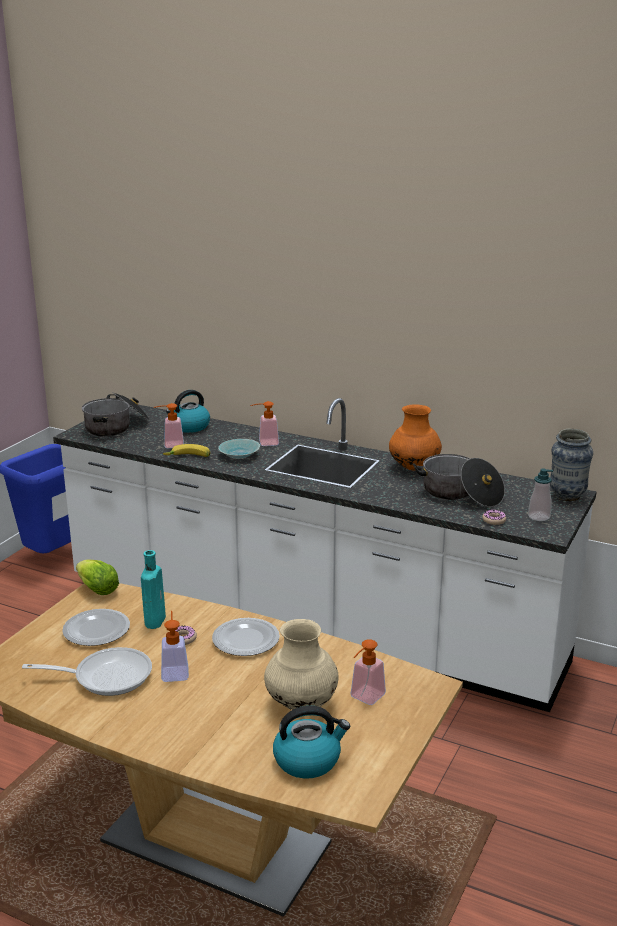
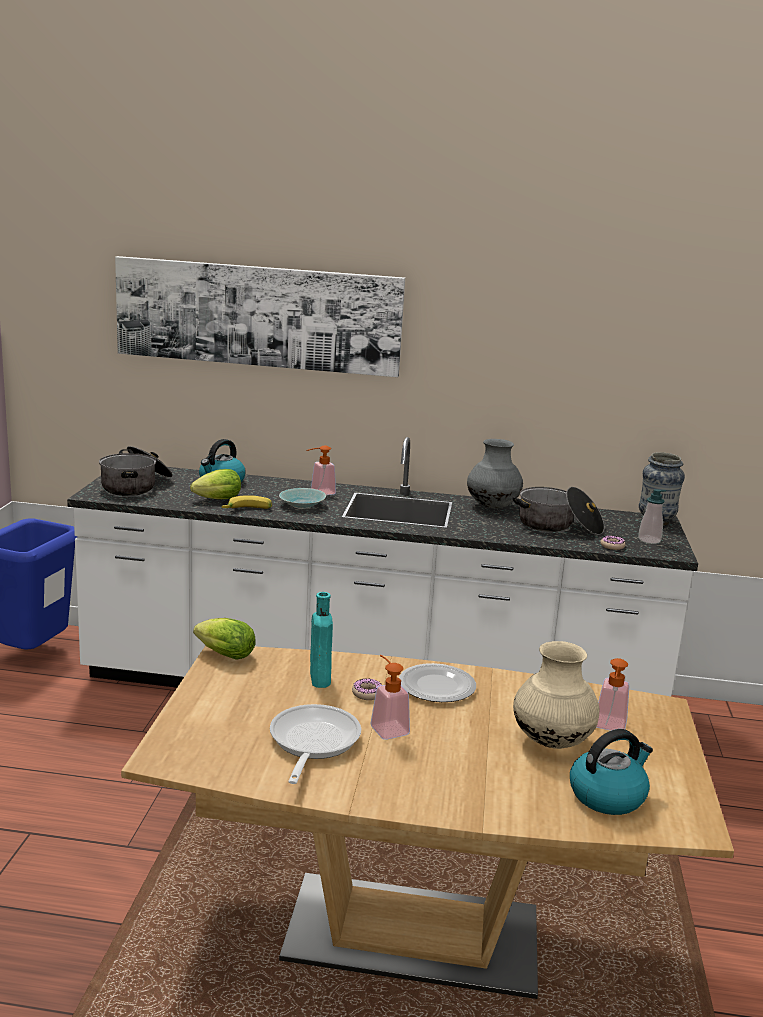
camera: 20 degrees left, 5 degrees down
(95, 630) = (258, 697): plate -> none
(106, 676) = (312, 743): frying pan -> frying pan turned 60 degrees counterclockwise
(169, 445) = (215, 500): soap dispenser -> lettuce
(221, 281) = (258, 316): none -> picture
(414, 468) = (492, 507): orange vase -> grey vase

